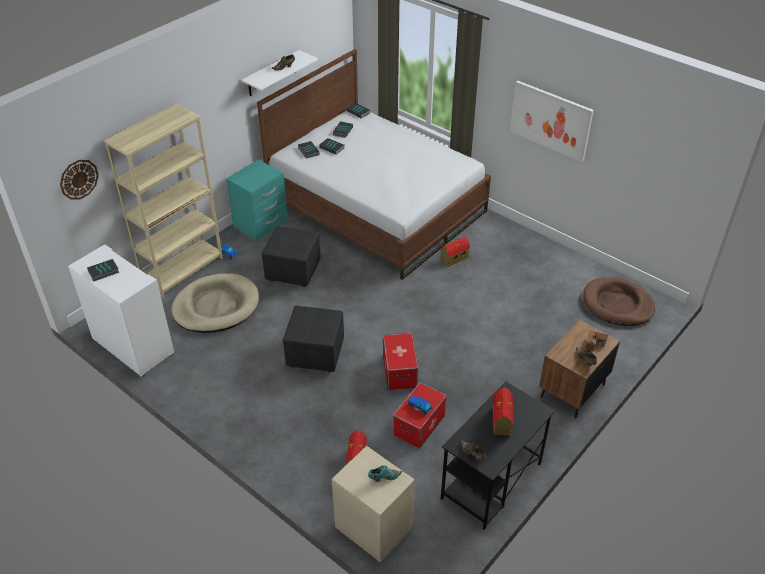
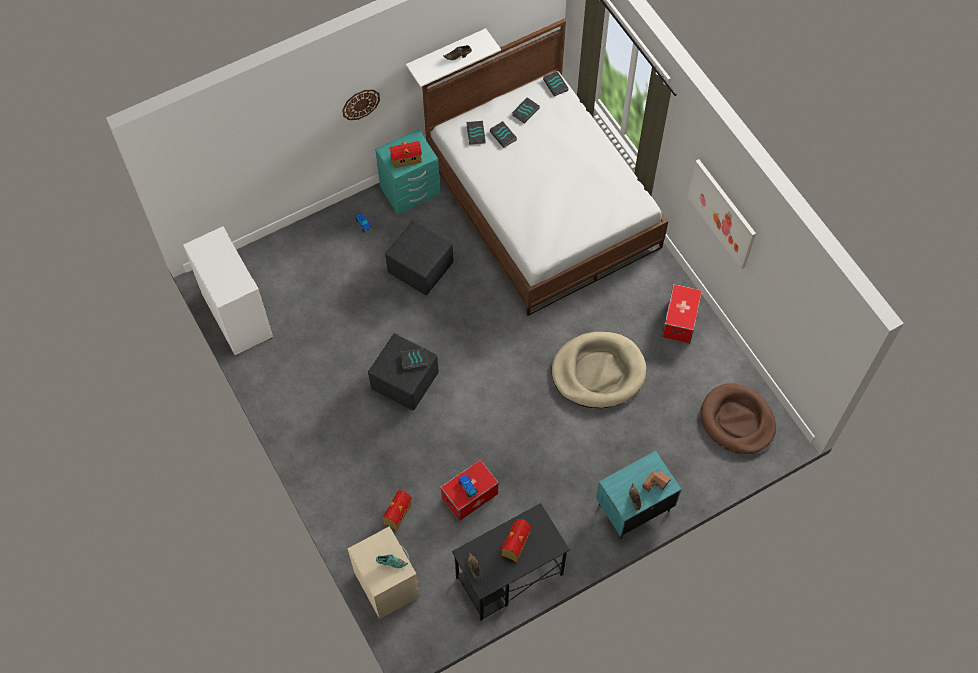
camera: 20 degrees right, 20 degrees up
(79, 179) = (207, 164): wall clock -> wall clock (360, 104)
(103, 272) = (212, 263): book -> book (414, 360)
(183, 270) = (311, 233): beige bookcase -> none
(216, 306) = (329, 291): beige dog bed -> beige dog bed (598, 372)
(400, 372) = (477, 430): storage box -> storage box (680, 321)
(453, 259) = (594, 305): toy house -> toy house (405, 160)
(572, 391) = (633, 508): brown nightstand -> turquoise nightstand

